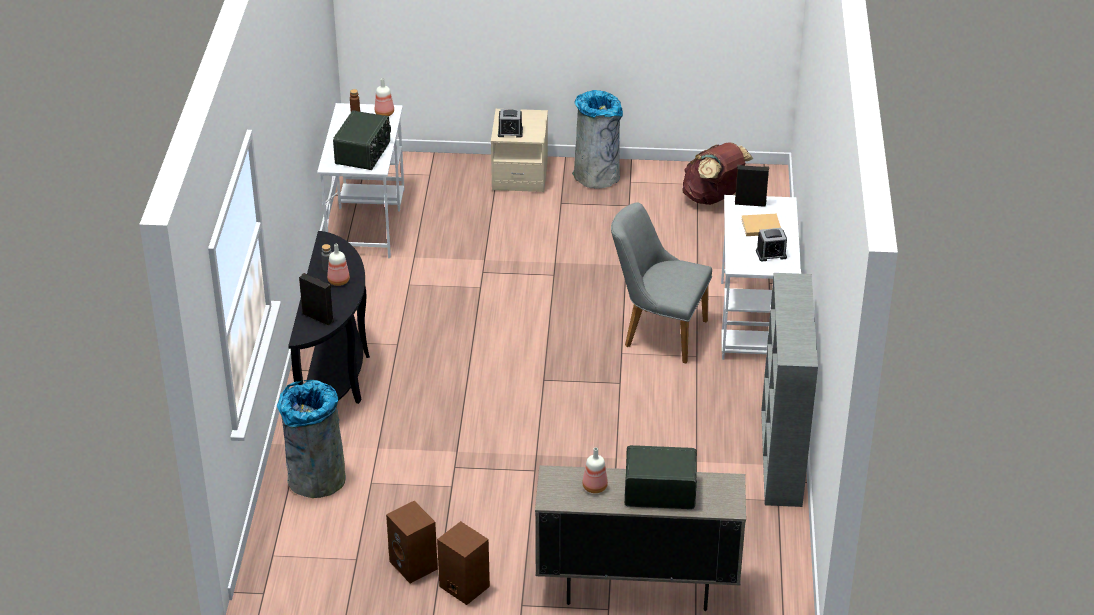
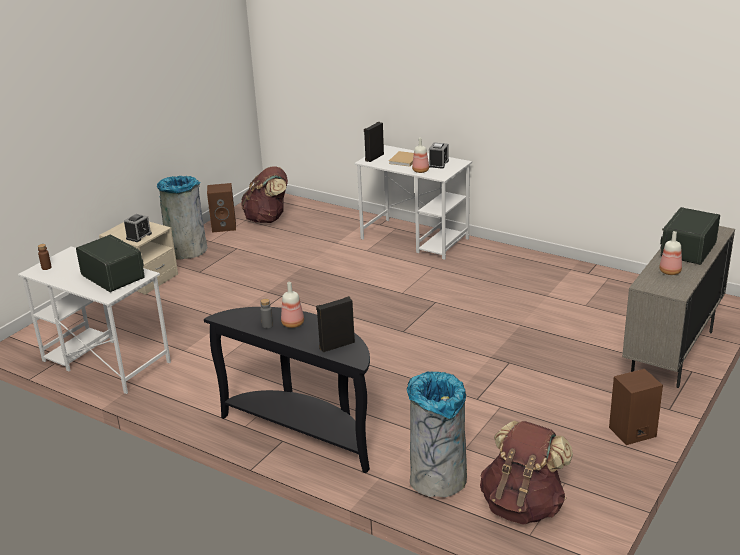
camera: 60 degrees left, 10 degrees down
(309, 541) = (523, 506): none -> brown backpack
(385, 113) = (70, 255): bottle -> bottle (420, 170)
(415, 565) = (591, 451): brown speaker -> brown speaker (224, 226)
(657, 332) = (391, 274): grey chair -> none
(781, 458) = (565, 266): grey bookcase -> none

